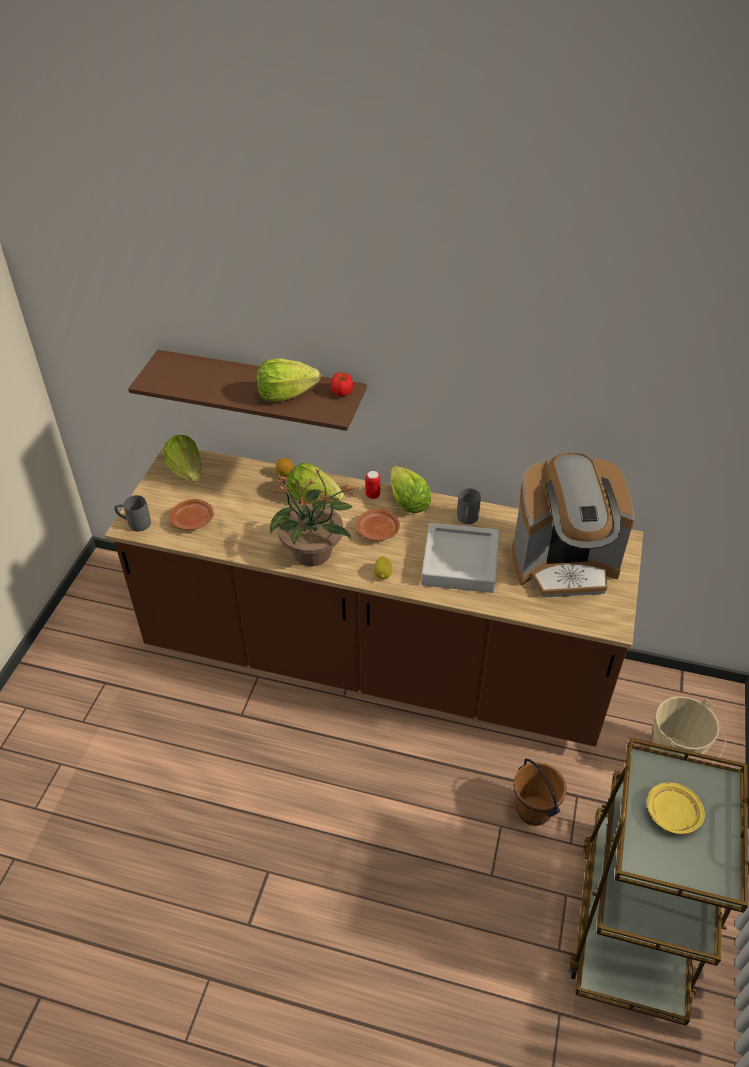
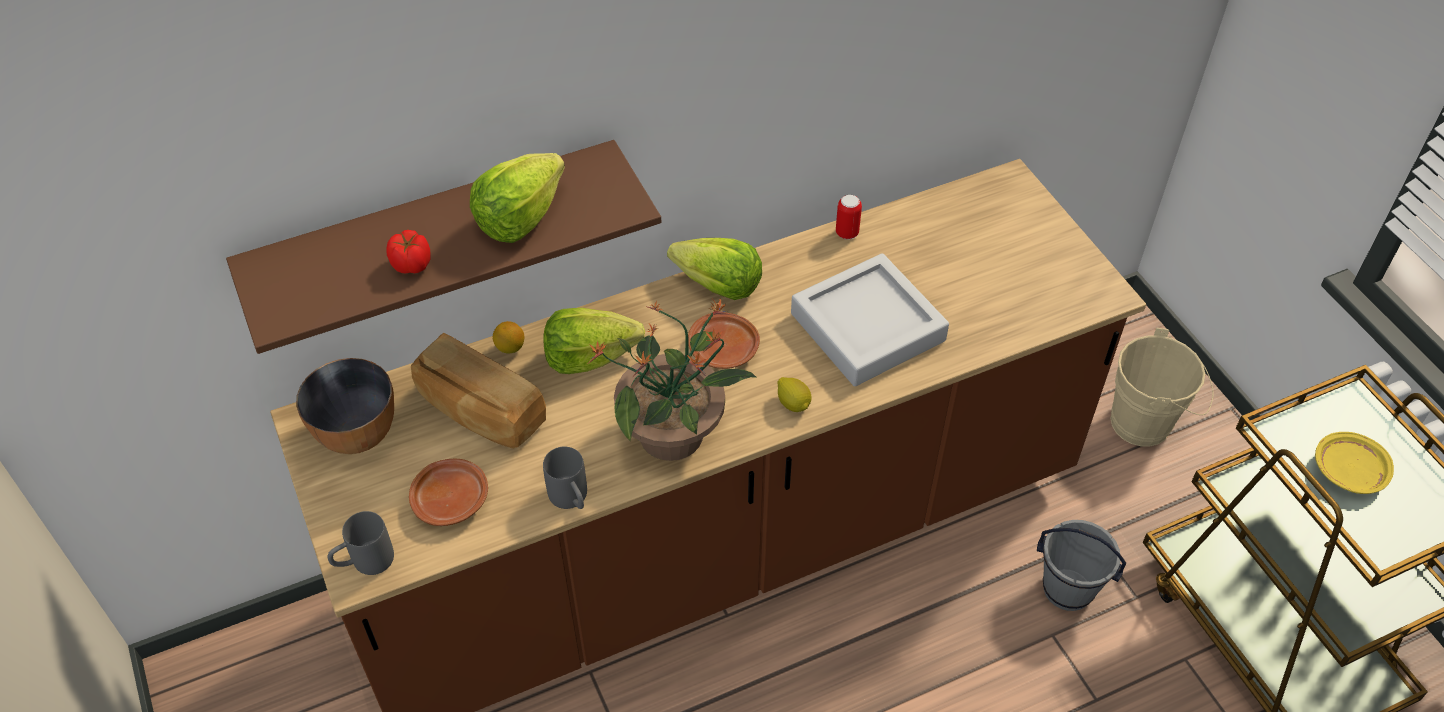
camera: 40 degrees left, 5 degrees up
(187, 471) = (357, 433): lettuce -> bowl
(243, 492) = (480, 411): none -> bread
(342, 392) = (596, 170): tomato -> tomato (412, 265)
(372, 495) = (664, 305): can -> can (847, 233)
(466, 520) = (816, 266): grey mug -> grey mug (571, 500)
(534, 810) = (1068, 589): brown bucket -> grey bucket
(564, 565) = (983, 253): coffee machine -> none

